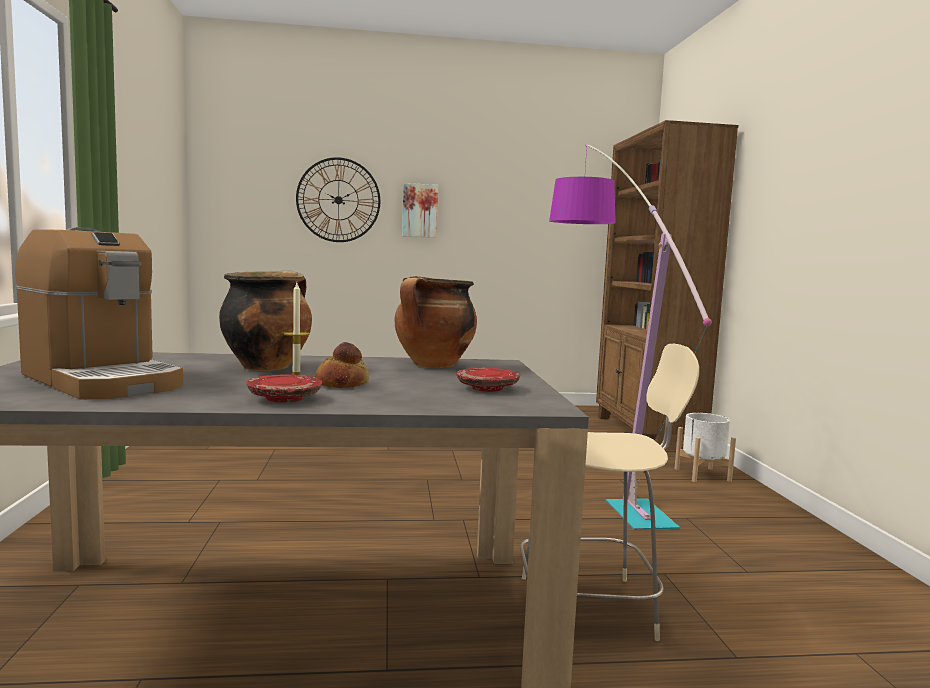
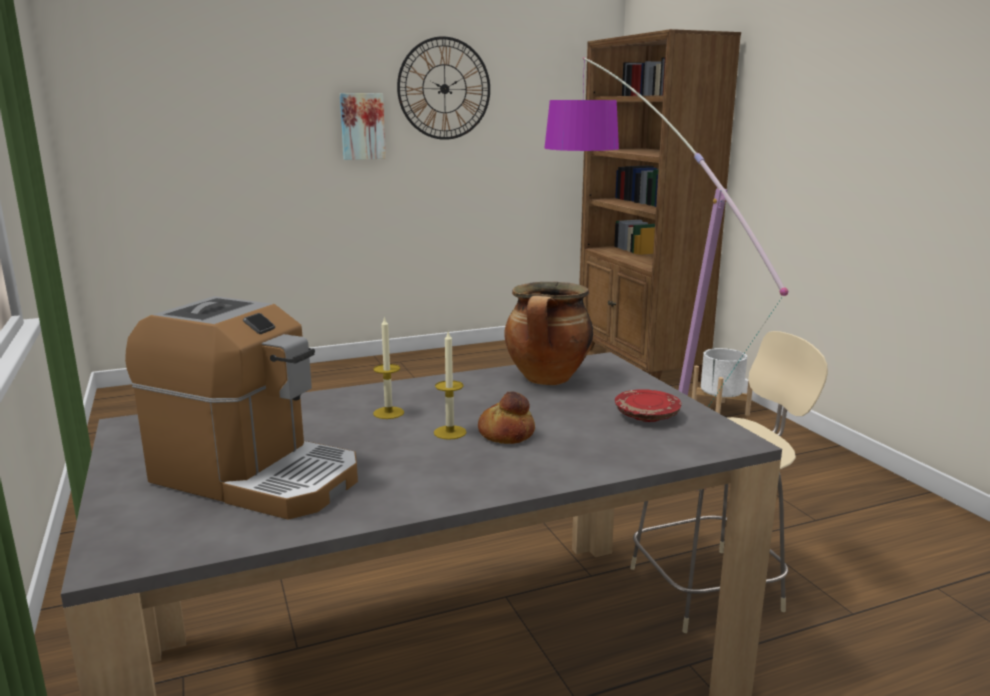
camera: 15 degrees left, 10 degrees up
(267, 366) = (388, 413): cooking pot -> candle
(285, 398) = (489, 474): red plate -> none
(338, 200) = (259, 119): wall clock -> wall clock (444, 89)

